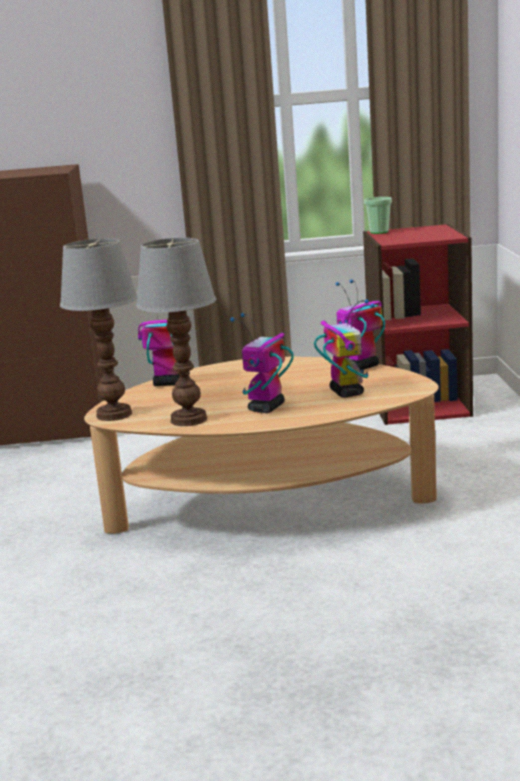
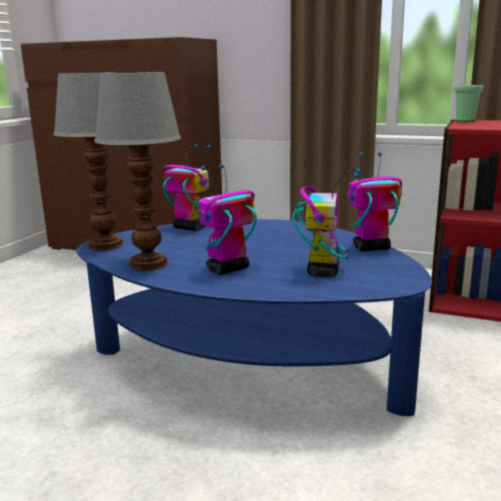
camera: 25 degrees right, 0 degrees up
(269, 503) = (250, 364): beige coffee table -> blue coffee table

